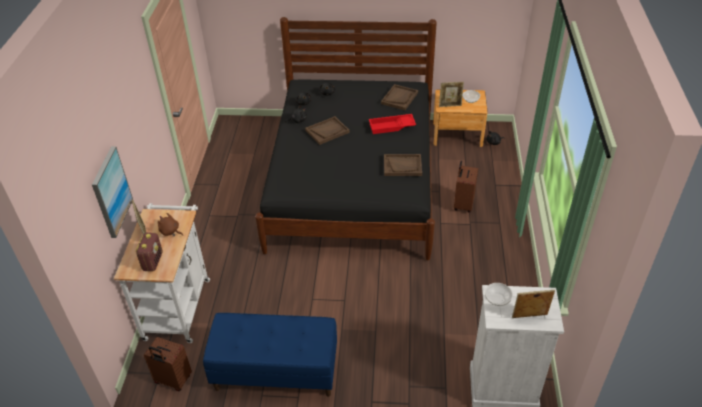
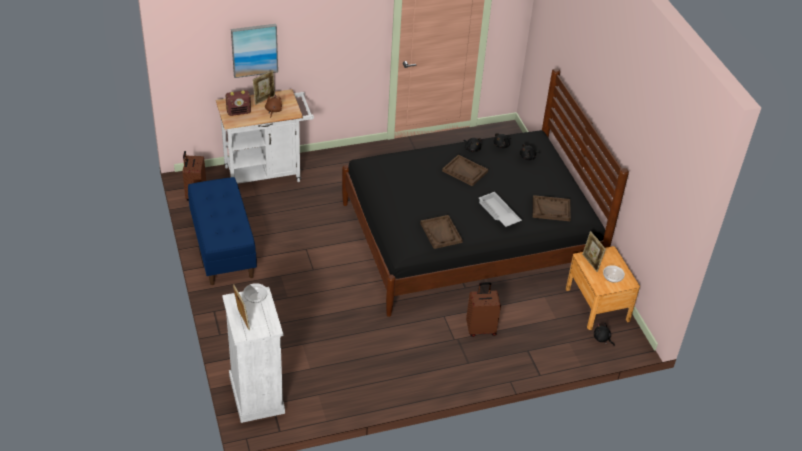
camera: 65 degrees right, 0 degrees up
(391, 127) = (498, 213): red tray -> white tray

